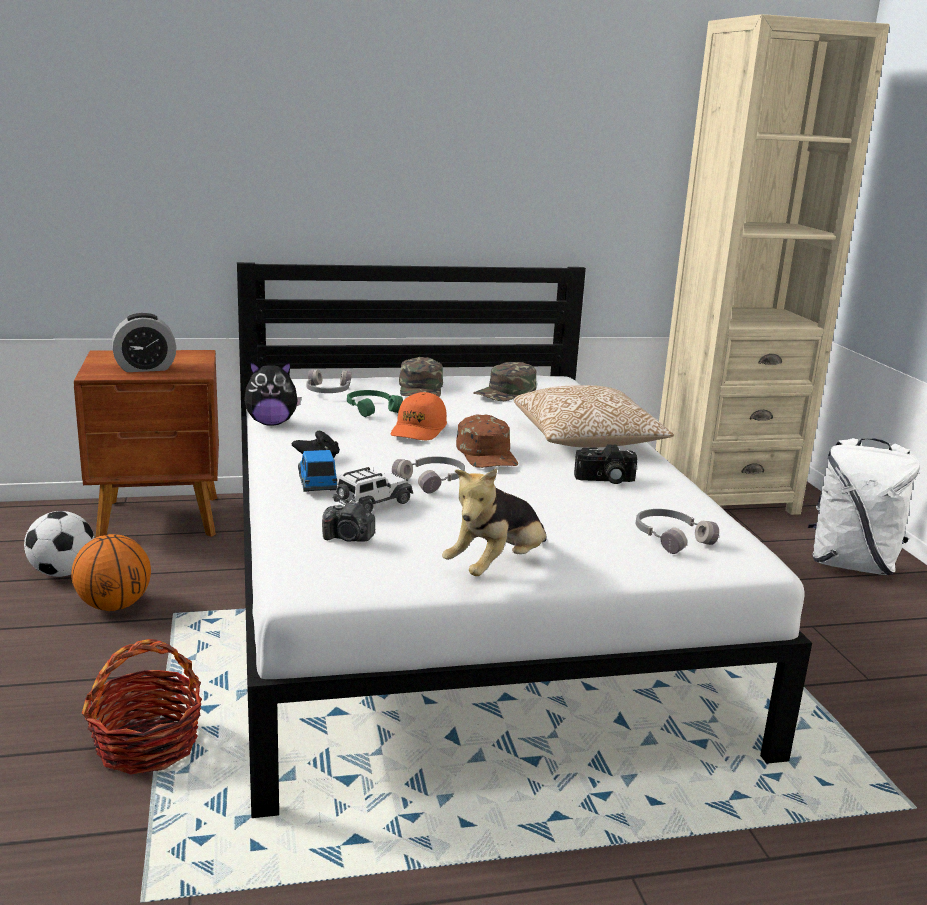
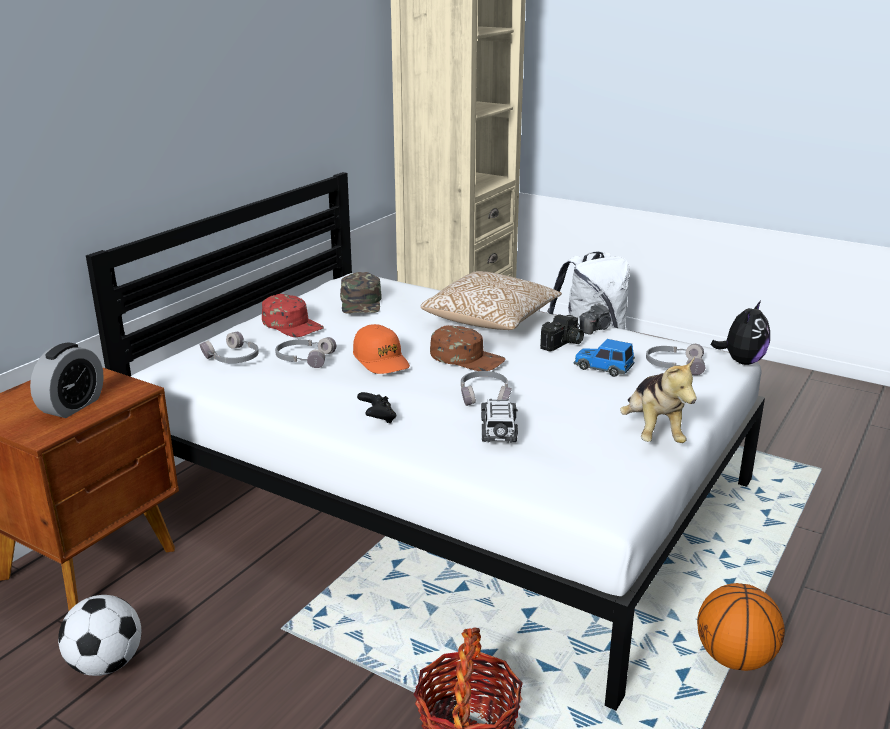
camera: 45 degrees left, 5 degrees up
(114, 606) = (219, 657): basketball -> basketball (734, 659)
(271, 423) = (264, 407): plush toy -> plush toy (741, 361)
(317, 483) = (427, 437): toy car -> toy car (602, 368)
(348, 538) = (548, 463): camera -> camera (596, 329)
(372, 409) = (304, 358): green headphones -> grey headphones
(421, 388) = (292, 325): green cap -> red cap

